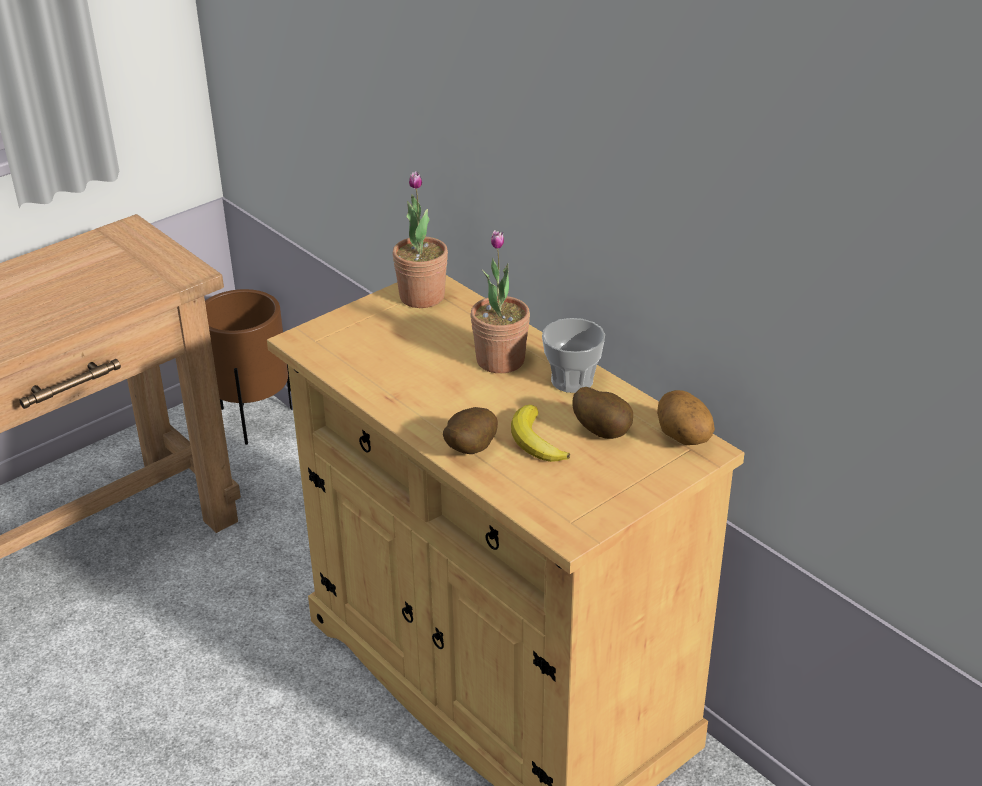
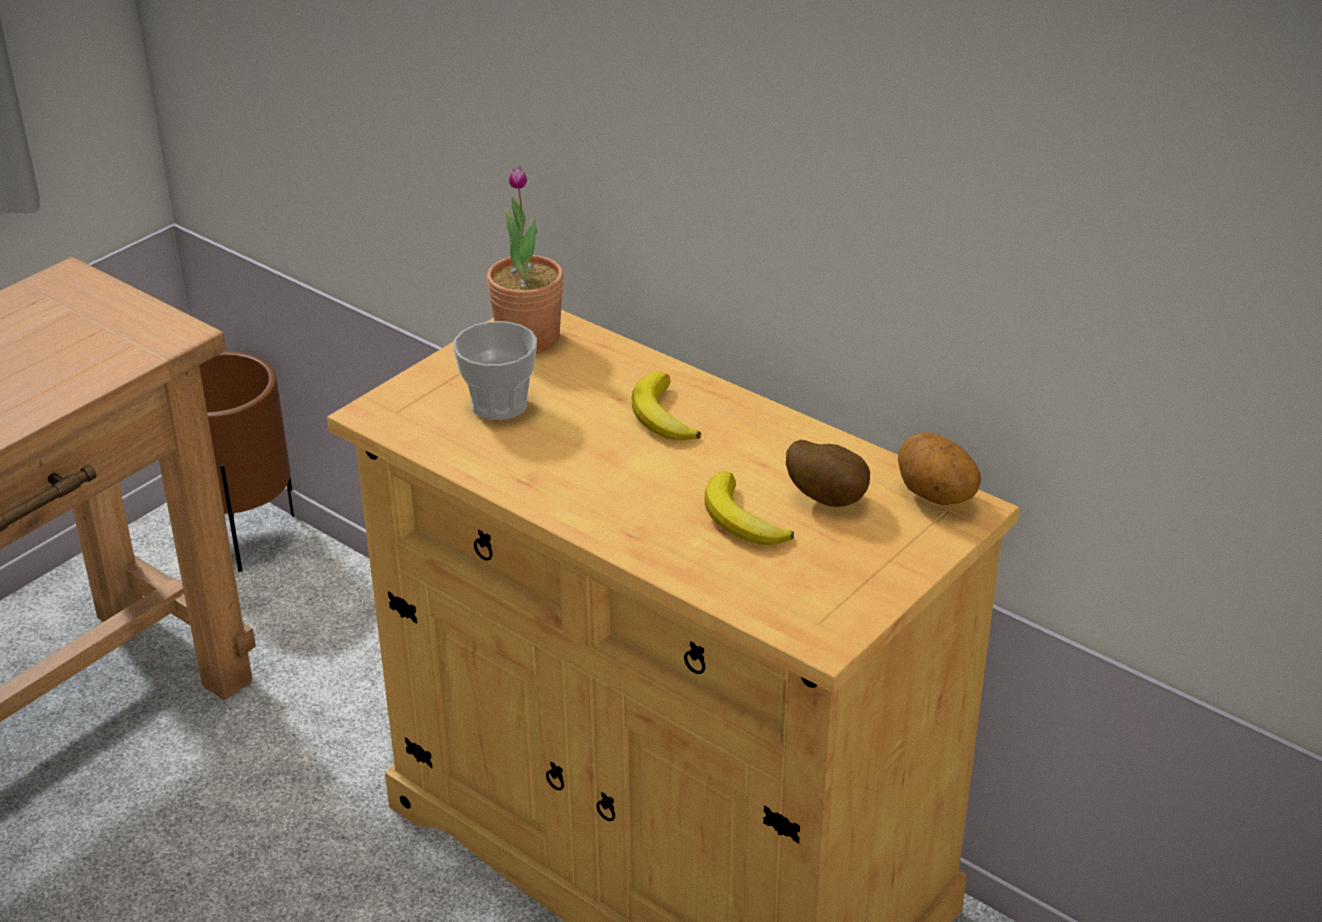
camera: 10 degrees left, 0 degrees up
(468, 450) = (654, 541): potato -> none
(500, 360) = (661, 416): potted plant -> banana
(572, 380) = (766, 434): cup -> cup (499, 405)

